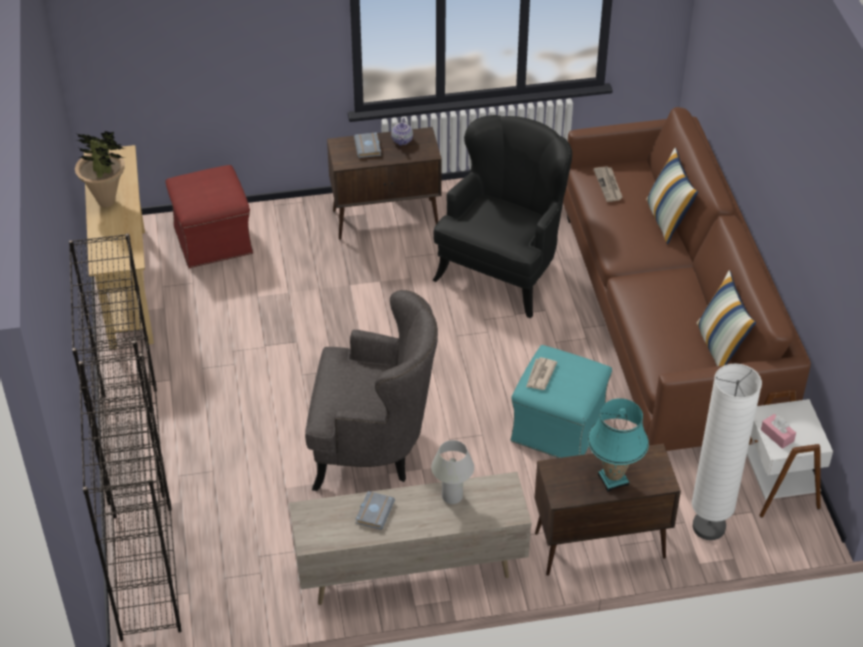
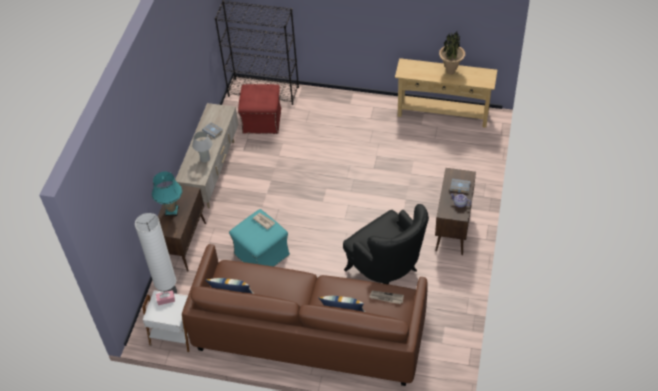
camera: 115 degrees right, 5 degrees up
(132, 444) = (336, 99): black bookcase -> none
(212, 239) = (466, 152): red ottoman -> red ottoman (262, 121)
(373, 447) = (289, 179): grey armchair -> none

